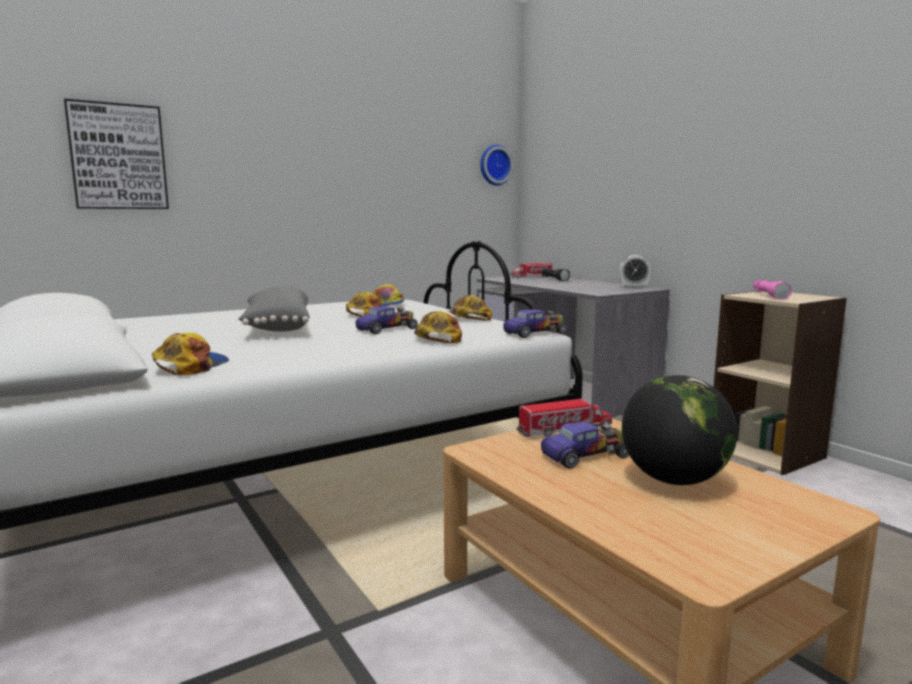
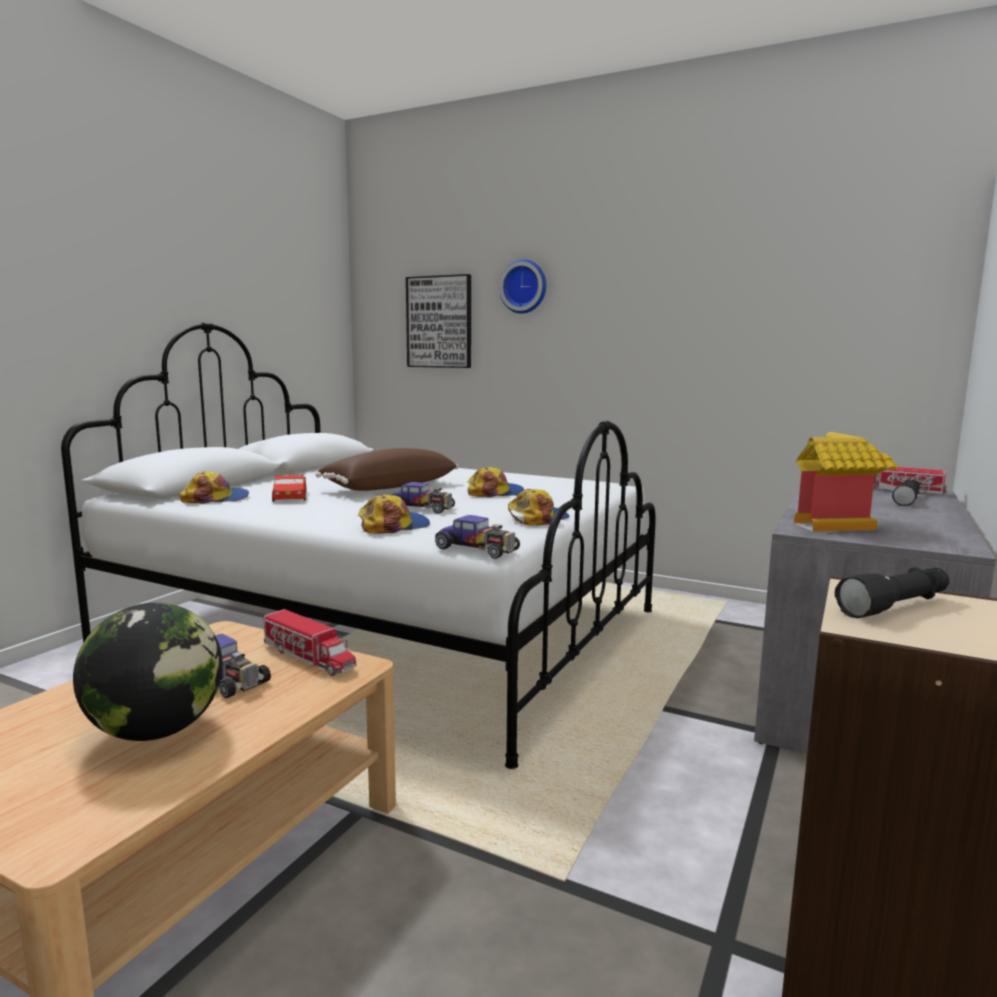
camera: 60 degrees right, 0 degrees up
(249, 348) = (290, 496): none -> red toy car
(276, 327) = (389, 487): grey pillow -> brown pillow
(387, 305) = (565, 489): cap -> none
(494, 165) = (910, 300): wall clock -> wall clock (524, 287)
(593, 289) = (836, 525): none -> toy house
(633, 287) = (937, 539): alarm clock -> none
(768, 296) = (896, 606): pink flashlight -> black flashlight

